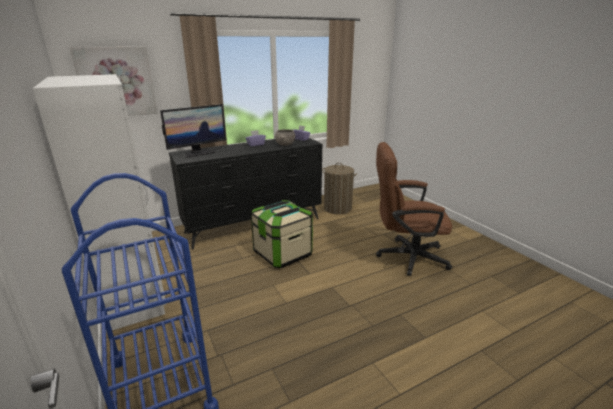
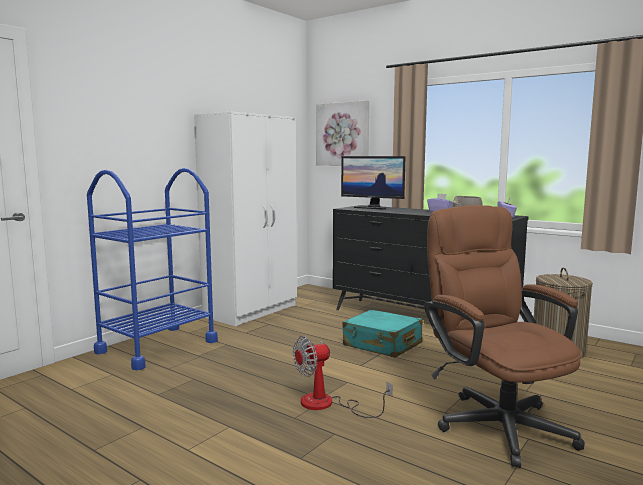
camera: 65 degrees right, 15 degrees down
(283, 254) = (382, 345): storage box -> turquoise suitcase
(361, 305) = (328, 404): none -> fan

